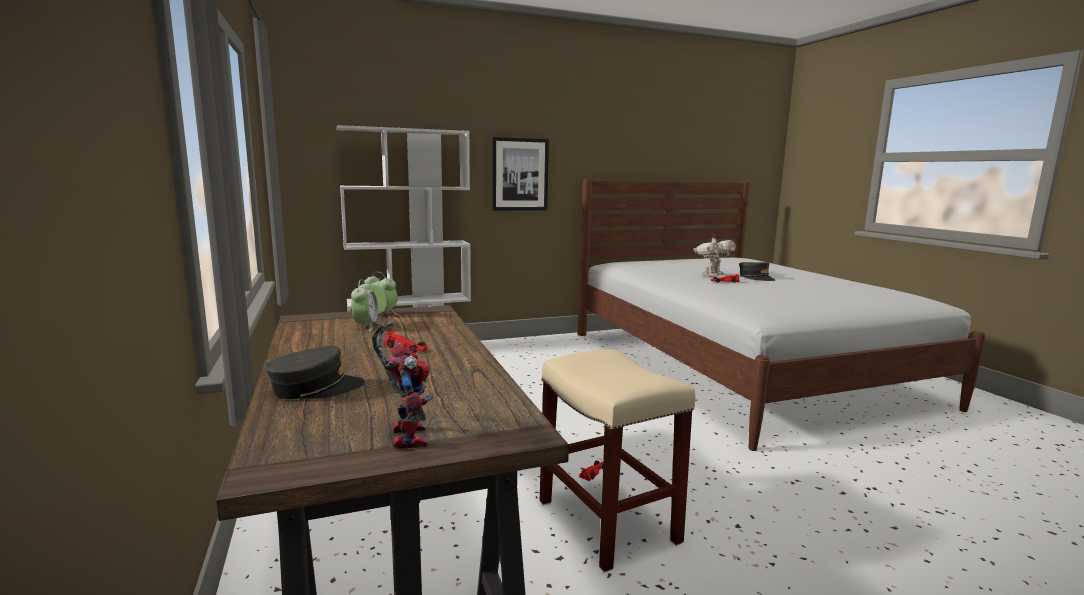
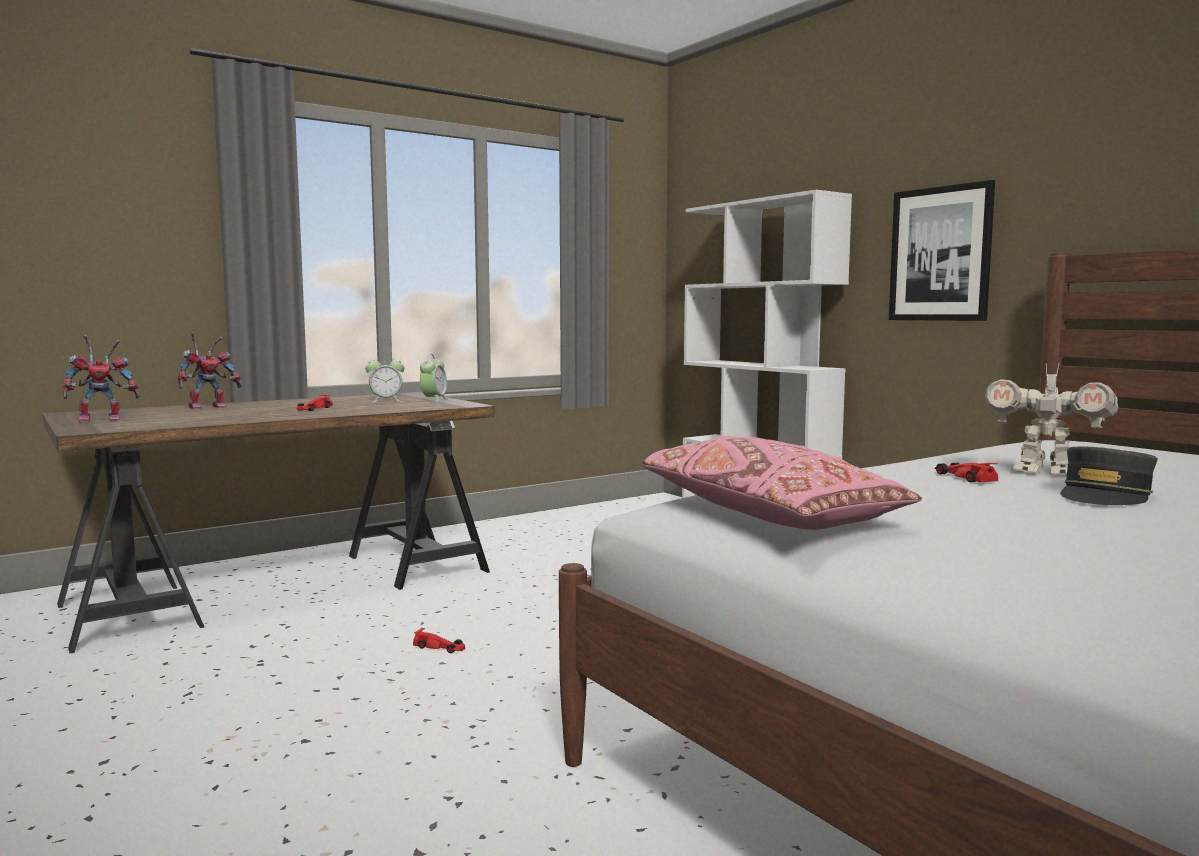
camera: 75 degrees right, 5 degrees down
(316, 388) = (210, 407): grey cap -> toy robot
(609, 522) = (319, 662): beige stool -> none
(789, 307) = (764, 513): none -> pink pillow

